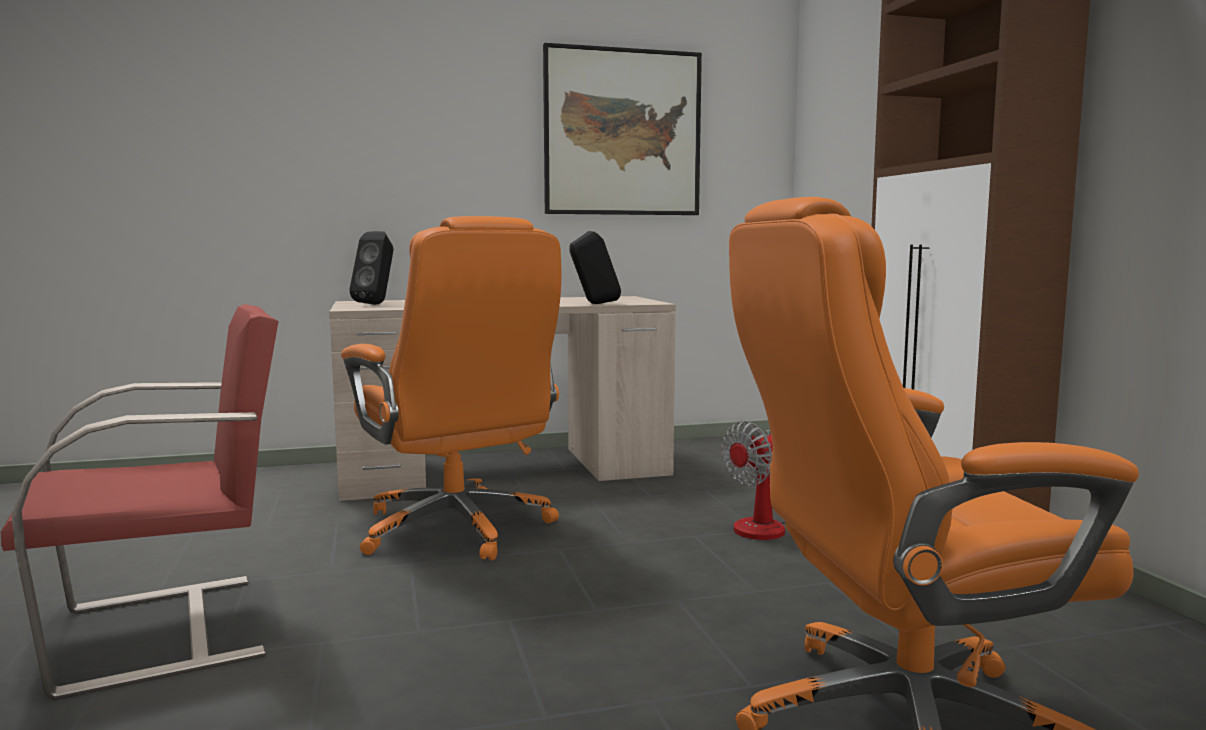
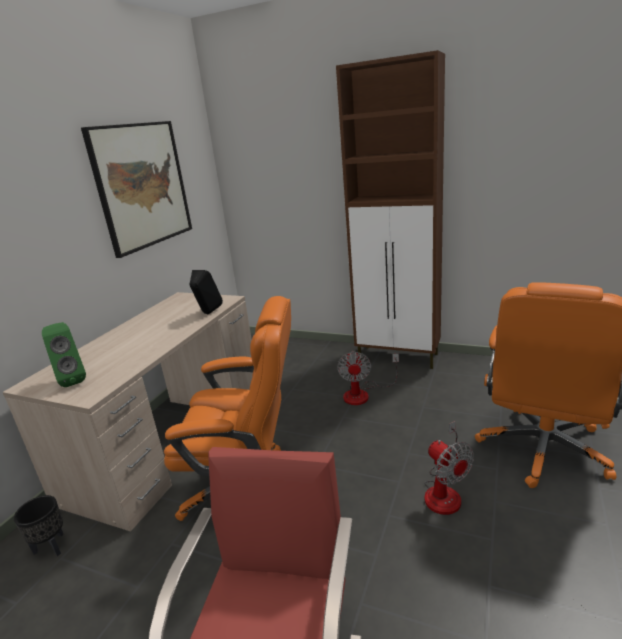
camera: 50 degrees left, 15 degrees up
(292, 482) = (52, 546): none -> black planter
(376, 304) = (72, 380): black speaker -> green speaker
(620, 649) = (445, 491): none -> fan

